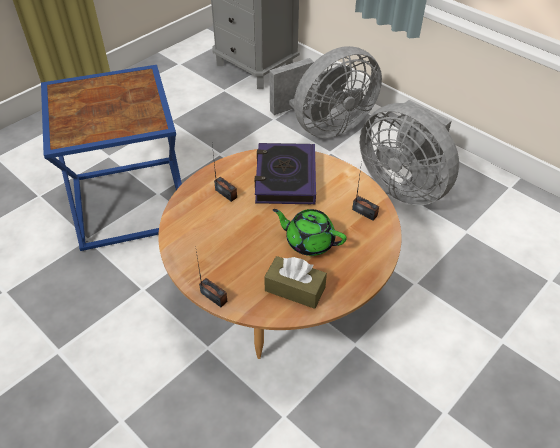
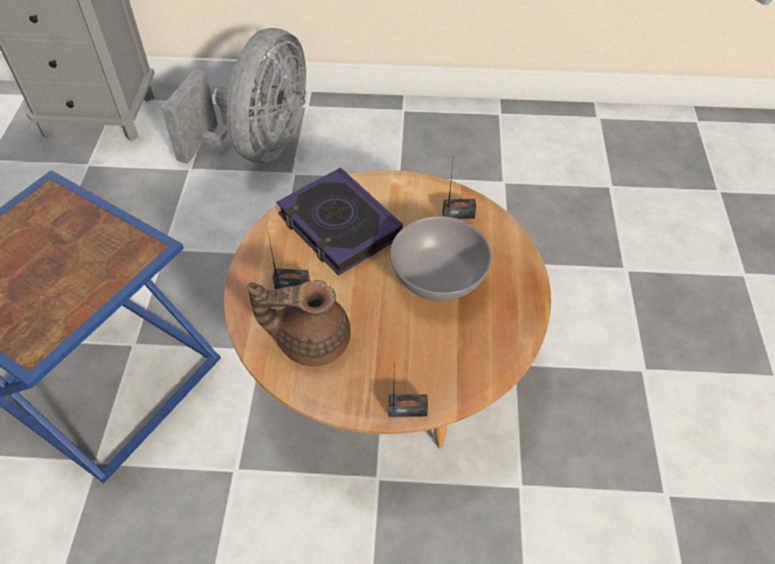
camera: 40 degrees left, 5 degrees up
(204, 227) = (310, 341): none -> brown teapot
(295, 289) = (478, 341): brown tissue box -> none
(309, 241) = (438, 281): green teapot -> grey bowl
(403, 185) = (404, 168): grey fan -> none

